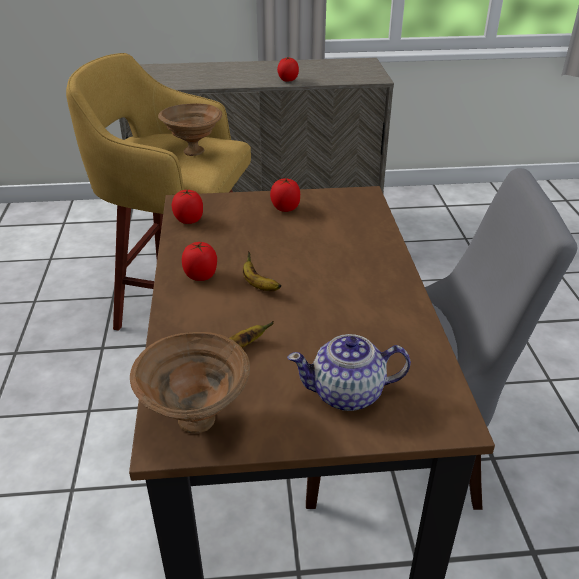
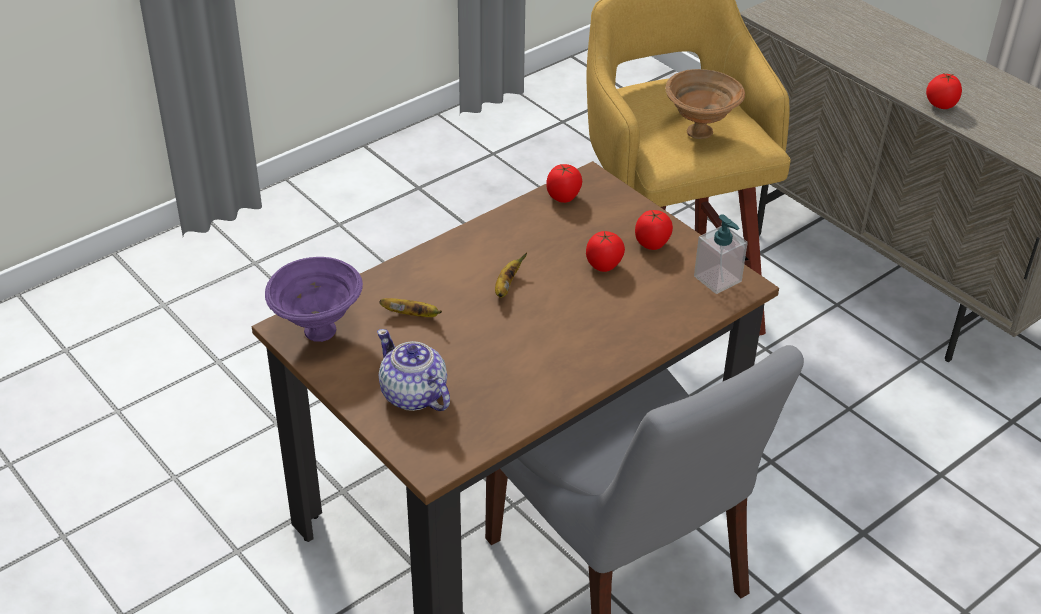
camera: 55 degrees right, 5 degrees up
(198, 422) = (318, 333): brown bowl -> purple bowl
(201, 276) = (486, 248): tomato -> tomato (604, 266)
(349, 201) = (717, 279): none -> soap dispenser

